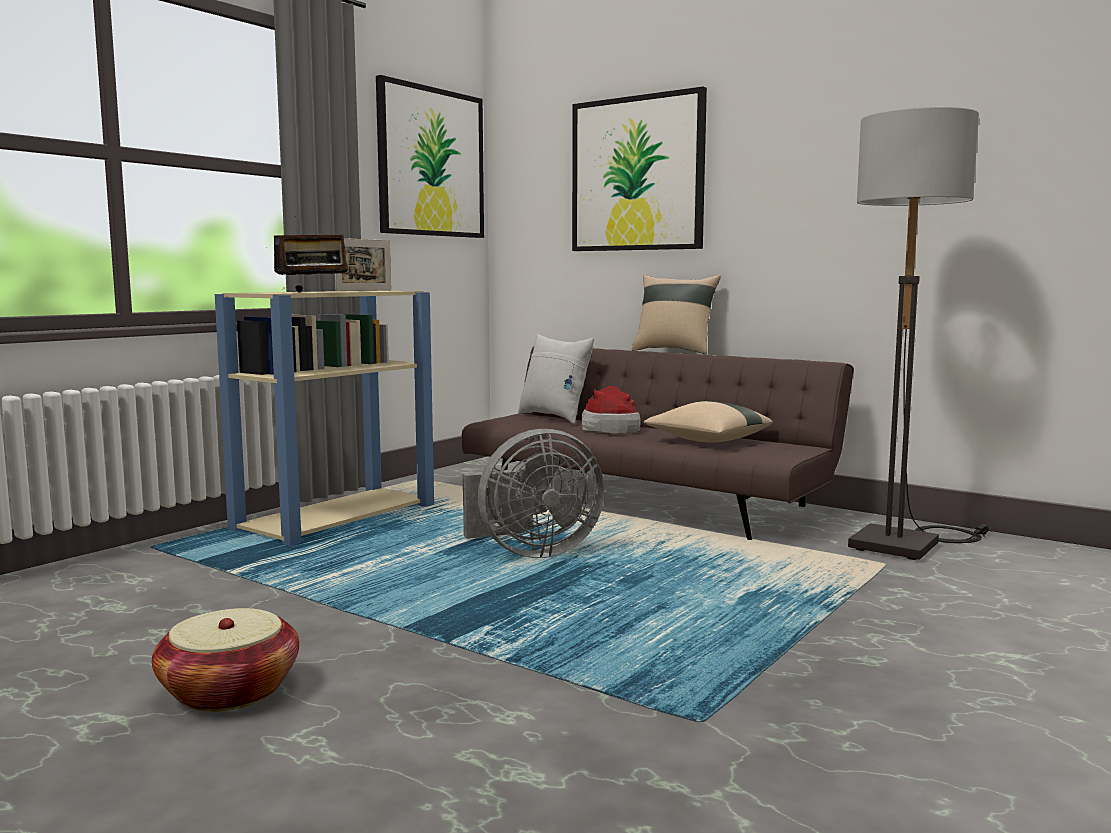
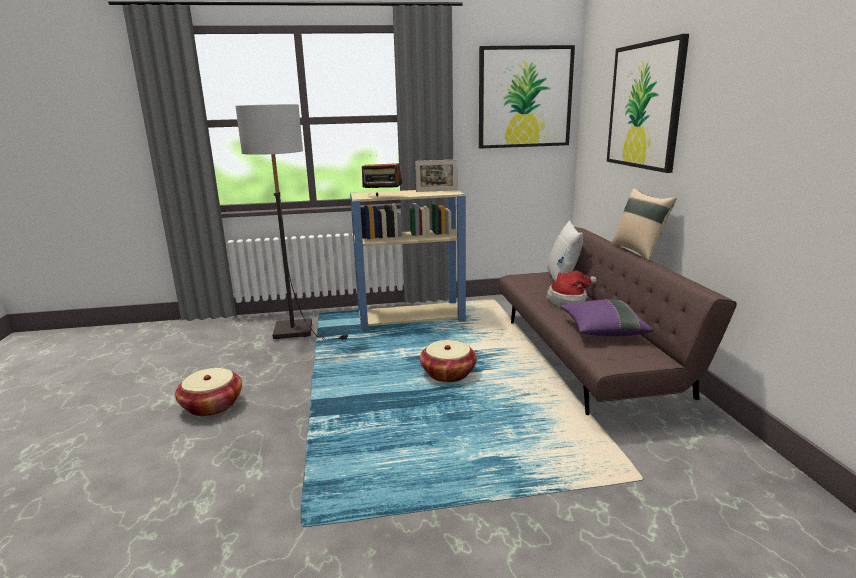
camera: 45 degrees right, 10 degrees up
(531, 552) = (448, 374): grey fan -> basket
(707, 441) = (602, 331): beige pillow -> purple pillow
(910, 544) = (710, 470): floor lamp -> floor lamp (305, 333)

